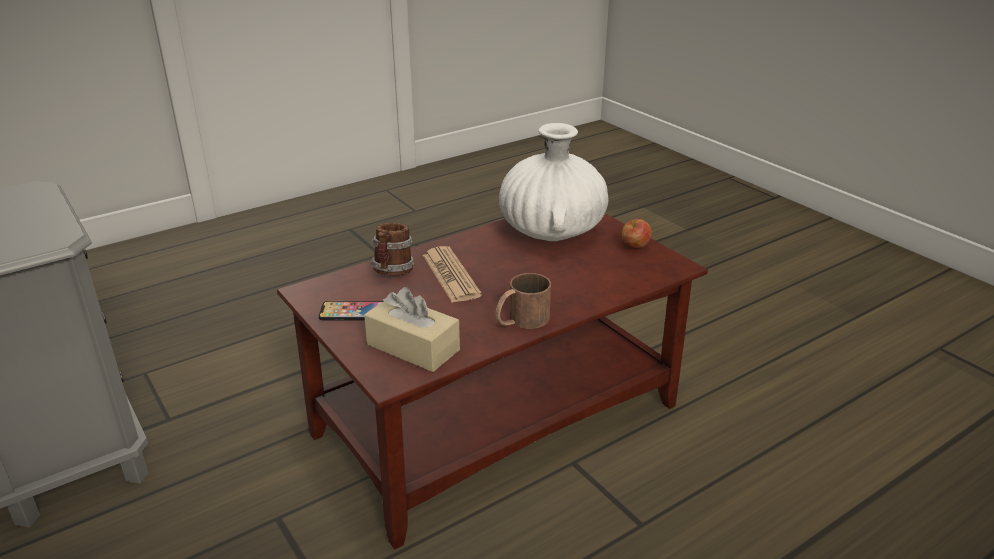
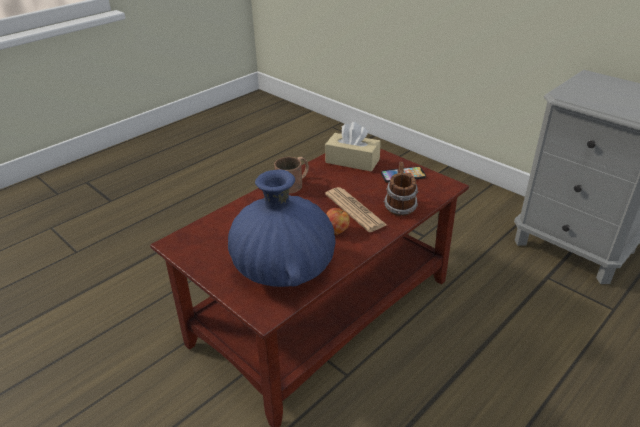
camera: 170 degrees right, 5 degrees up
(552, 231) = (283, 269): white vase -> blue vase
(635, 247) = (206, 259): apple -> apple (336, 231)

